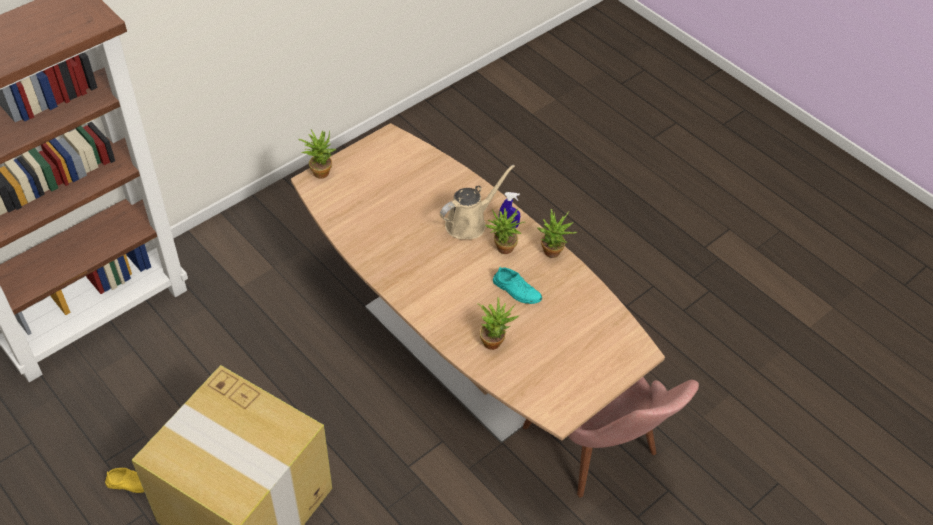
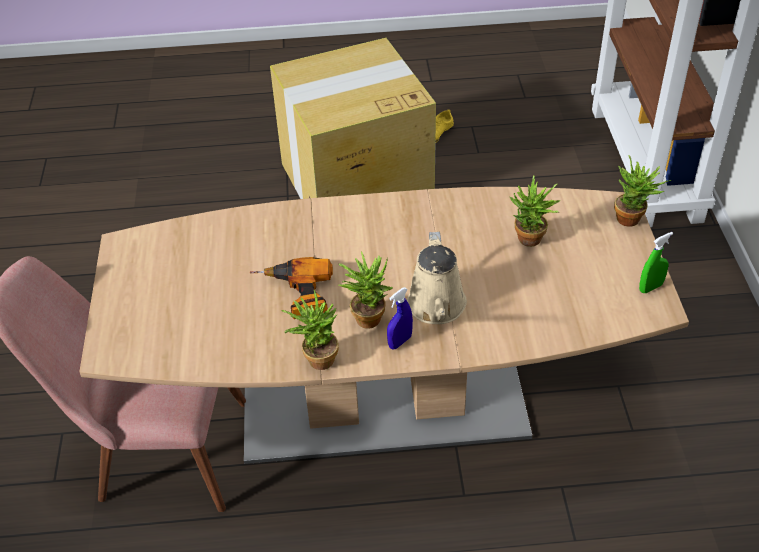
camera: 130 degrees right, 5 degrees down
(376, 144) = (650, 287): none -> green spray bottle
(495, 340) = (254, 244): potted plant -> potted plant (529, 242)
(516, 290) = (297, 295): turquoise shoe -> power drill

